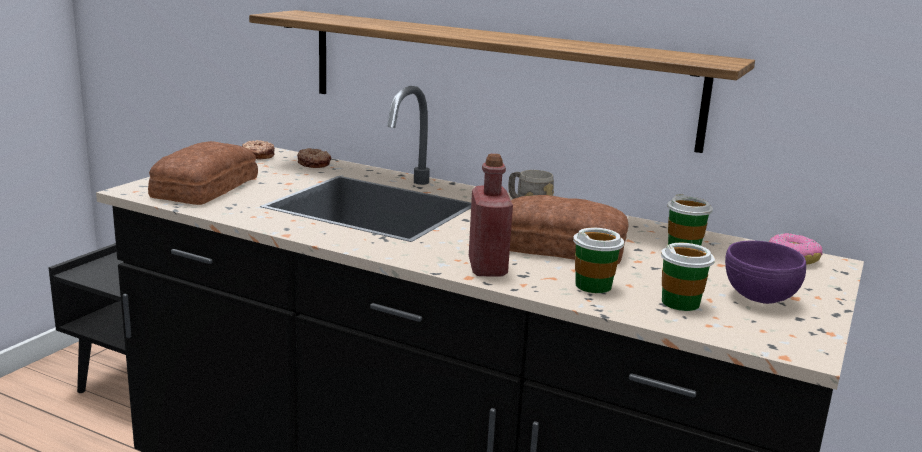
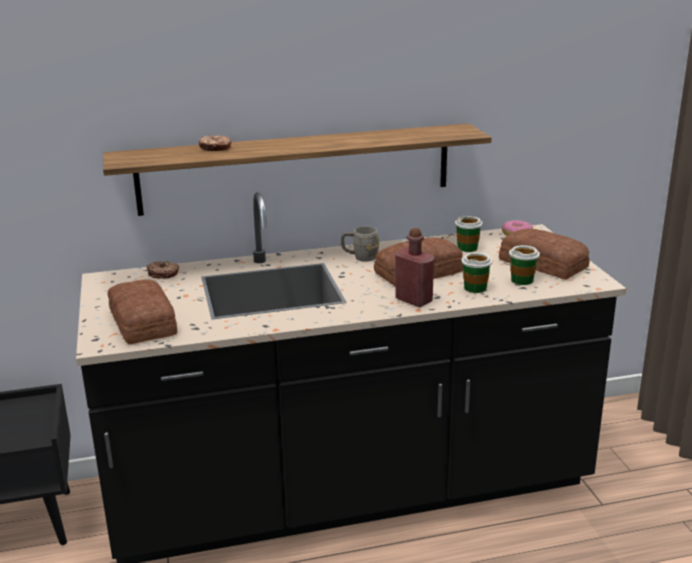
camera: 40 degrees left, 5 degrees up
(258, 155) = (108, 283): donut -> donut (215, 148)
(759, 298) = (543, 263): purple bowl -> bread

